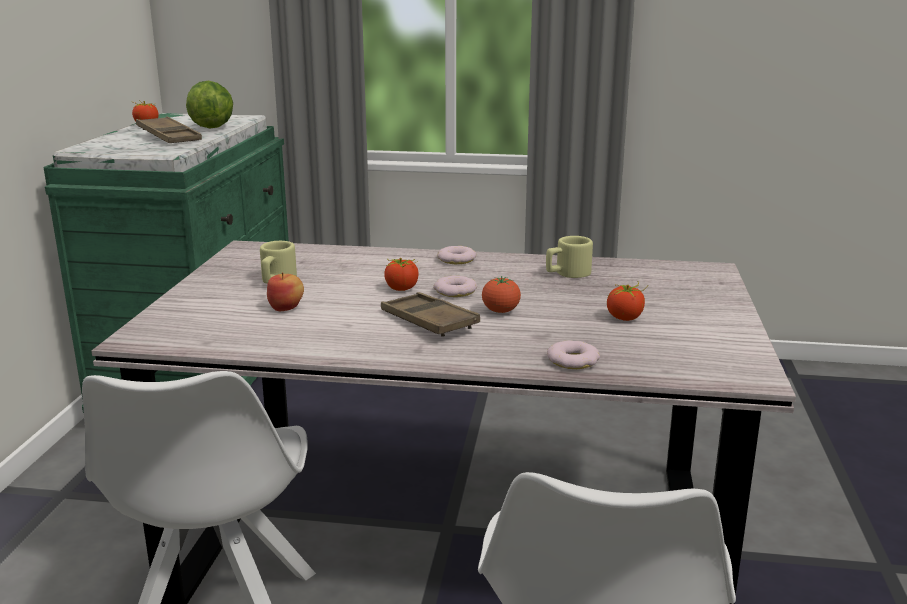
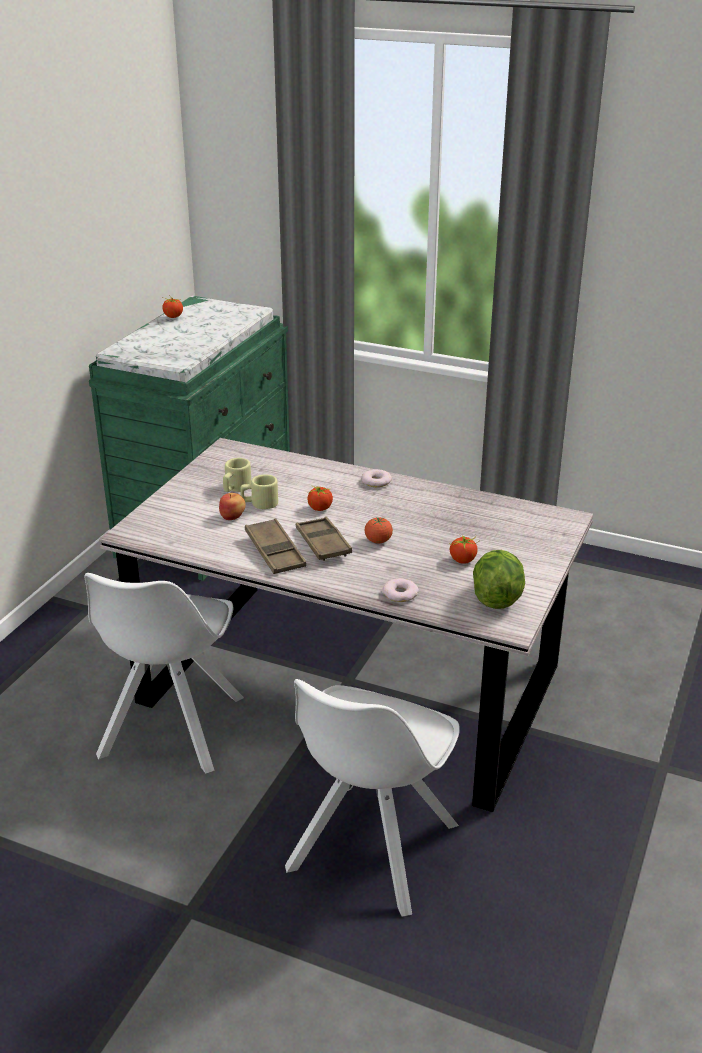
camera: 15 degrees right, 10 degrees up
(169, 136) = (185, 338): brown tray -> brown tray (275, 551)
(212, 126) = (223, 323): lettuce -> lettuce (496, 597)
(455, 291) = (357, 516): donut -> none
(567, 273) = (451, 508): beige mug -> beige mug (259, 503)

